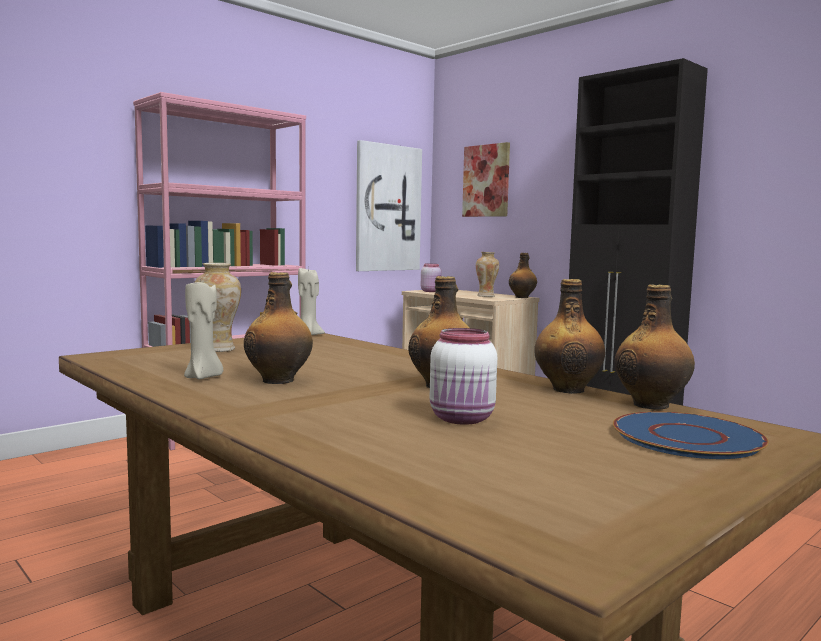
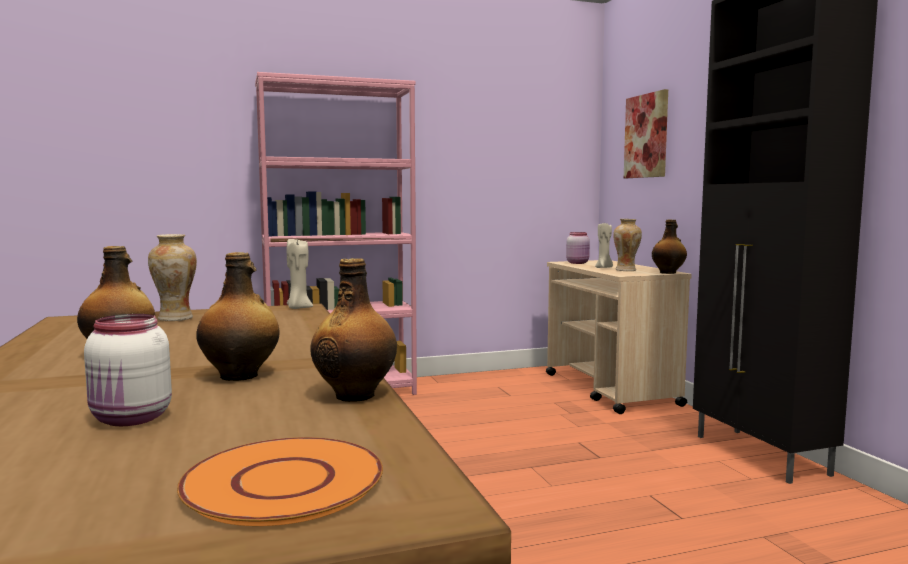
camera: 25 degrees right, 0 degrees up
(204, 377) = (73, 346): beige candle -> beige candle (604, 268)
(387, 208) = (540, 172): picture -> none
(652, 405) = (389, 428): bottle -> none
(687, 437) = (285, 482): blue plate -> orange plate

